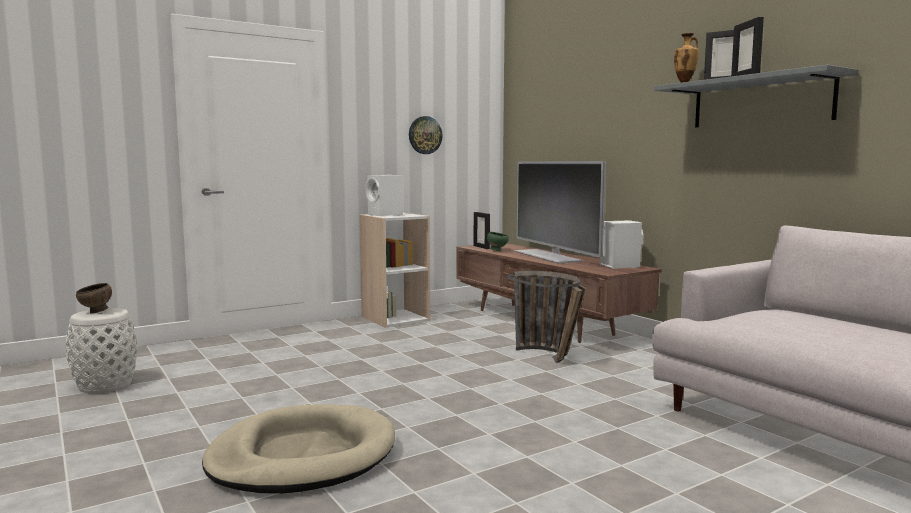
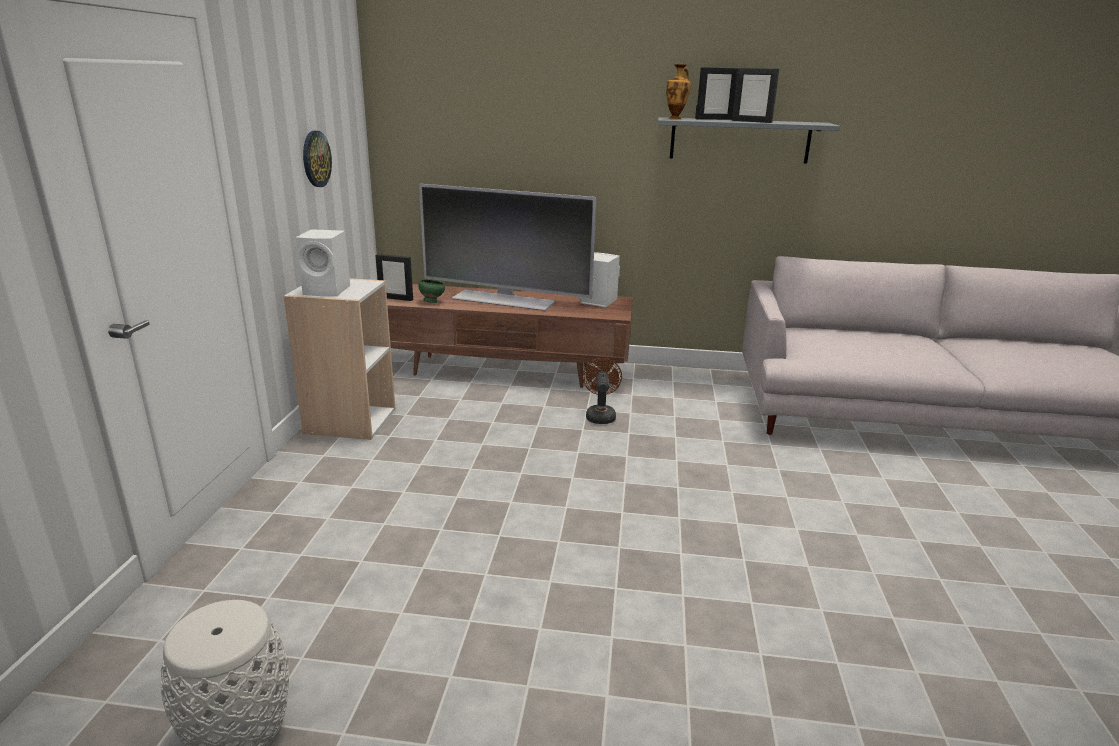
camera: 50 degrees left, 15 degrees up
(96, 312) = (208, 633): brown bowl -> none
(302, 456) = (692, 641): beige dog bed -> none
(551, 357) = (600, 415): basket -> brown fan

